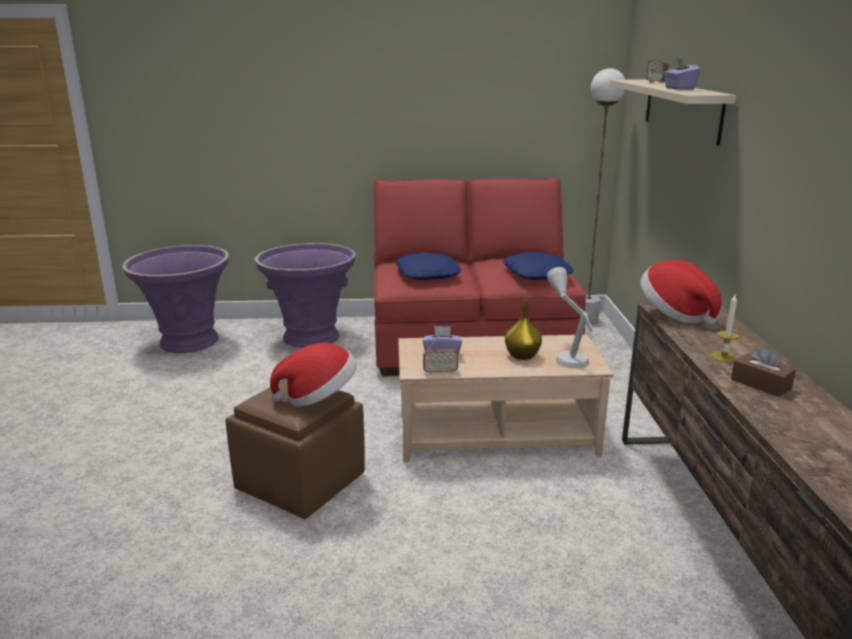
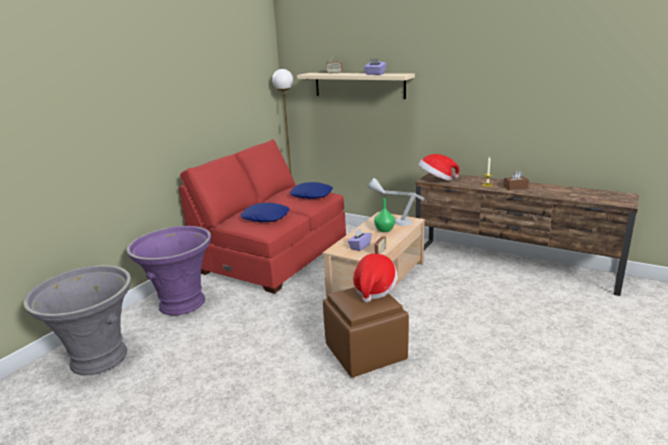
camera: 55 degrees left, 0 degrees up
(187, 342) = (98, 359): purple planter -> grey planter
(523, 355) = (384, 230): yellow vase -> green vase

